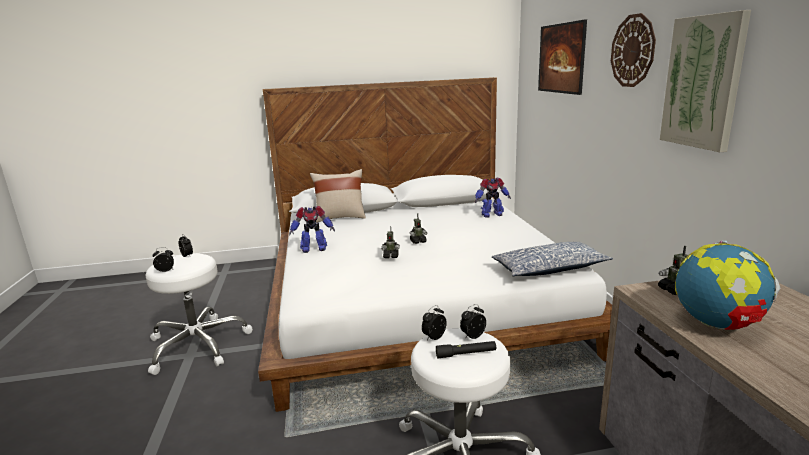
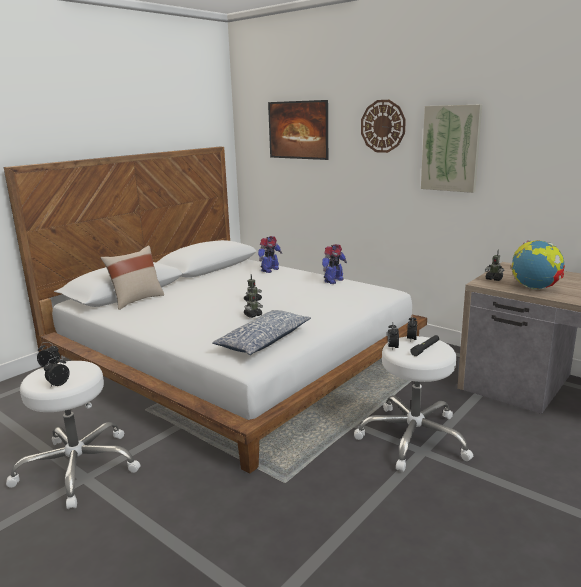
camera: 40 degrees left, 0 degrees up
(313, 249) = (169, 328): toy robot -> toy robot (333, 281)
(549, 269) = (374, 295): pillow -> pillow (263, 341)

